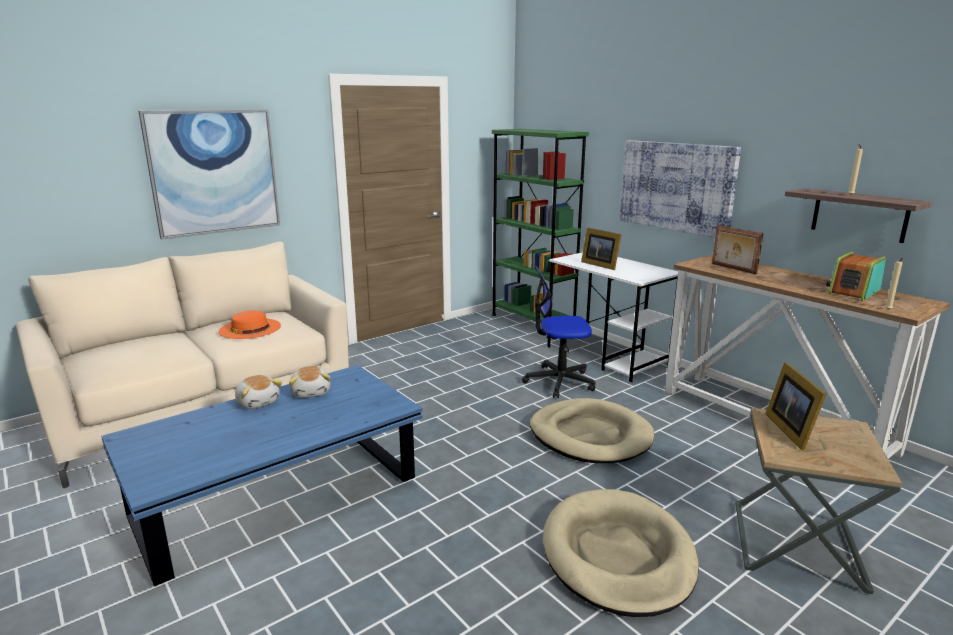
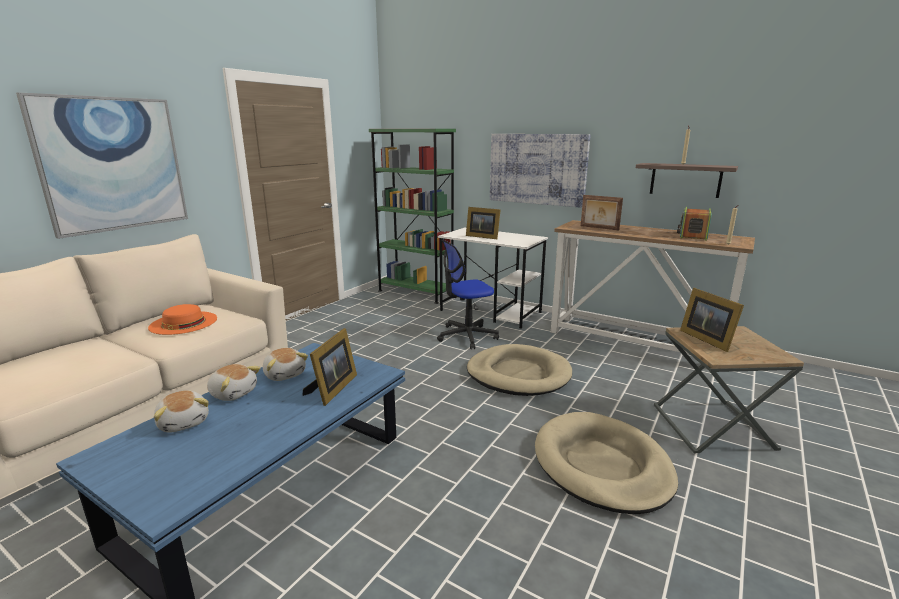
camera: 20 degrees left, 0 degrees up
(205, 421) = (184, 422): none -> plush toy
(342, 414) = (332, 389): none -> picture frame

